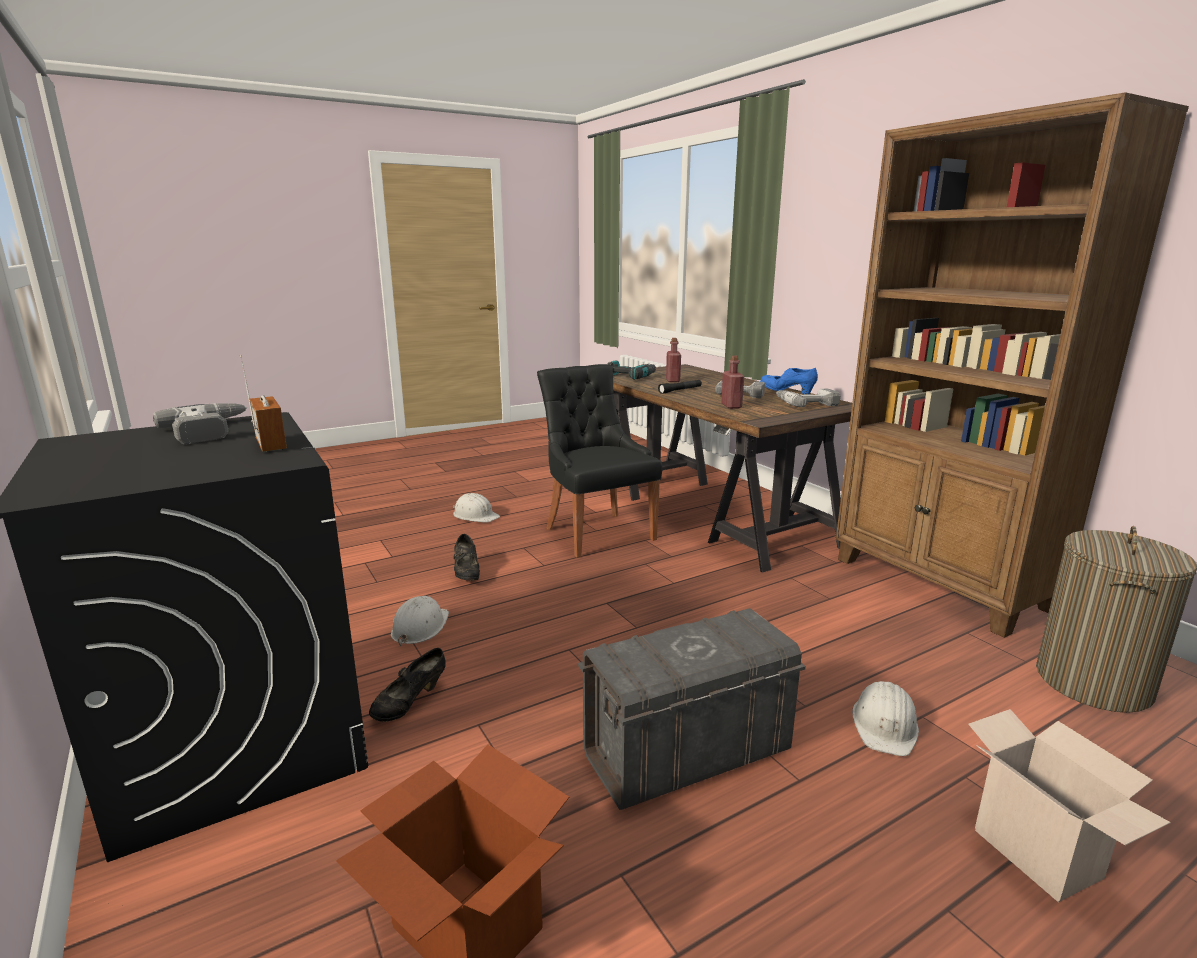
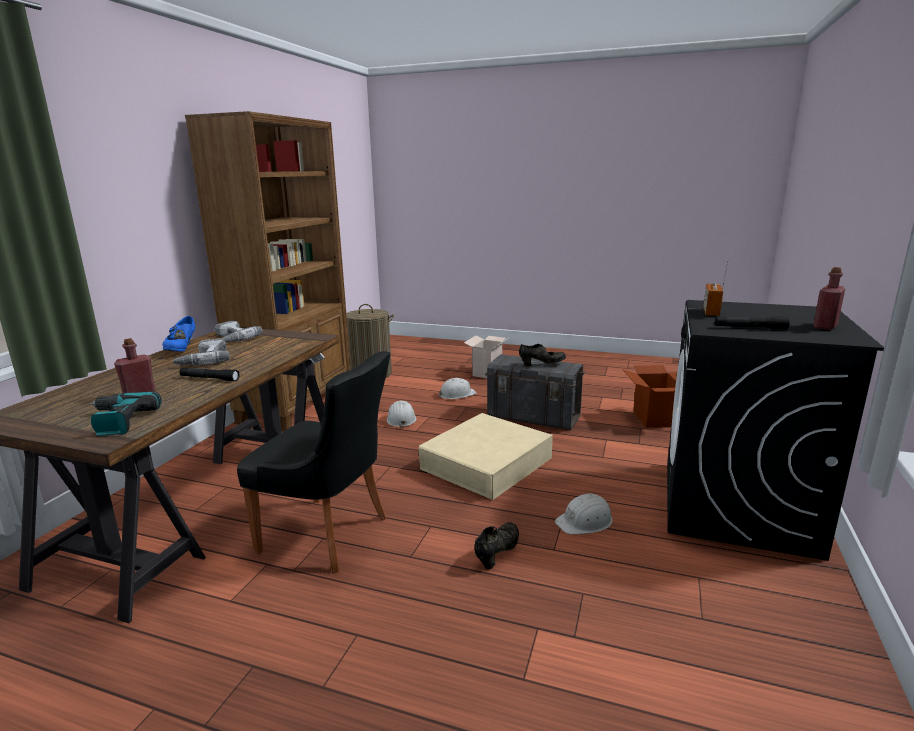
camera: 130 degrees left, 0 degrees up
(211, 430) = (750, 328): power drill -> black flashlight
(410, 704) = (629, 479): black shoe -> black shoe (542, 364)
(475, 515) = (363, 653): white hard hat -> white hard hat (401, 419)
(597, 532) = (328, 535): black chair -> black chair turned 90 degrees counterclockwise
(599, 633) = (487, 463): none -> beige storage box
(731, 406) = (271, 351): red bottle -> red bottle (825, 326)

